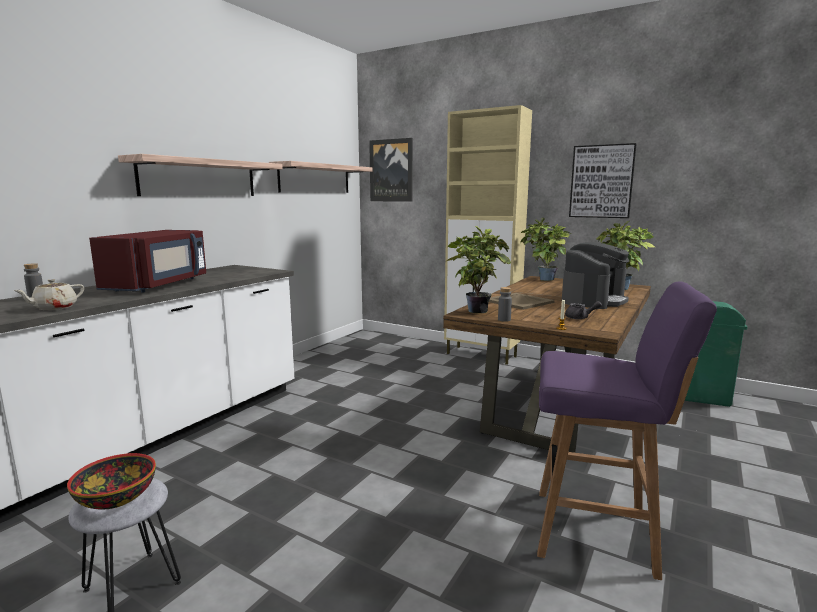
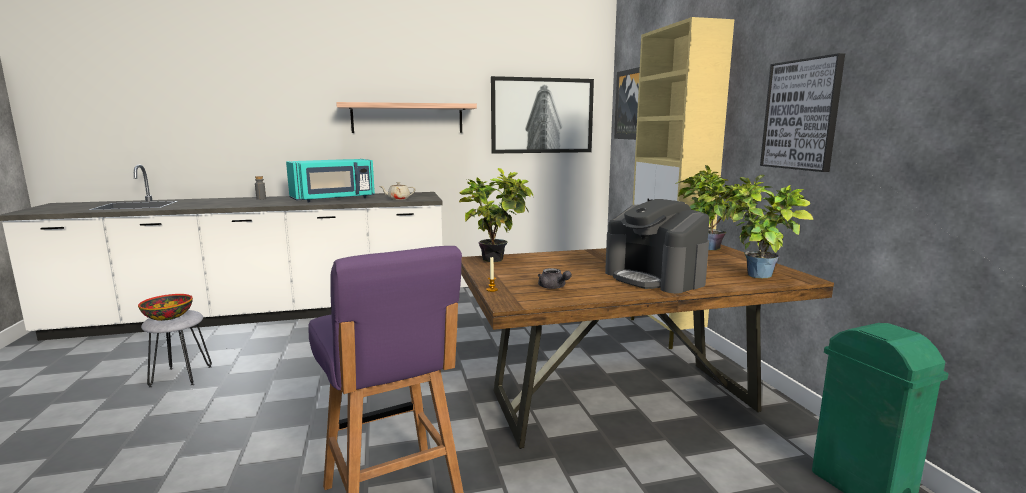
camera: 45 degrees right, 0 degrees up
(54, 308) = (245, 204): beige teapot -> beige teapot (398, 199)
(159, 285) = (334, 199): red microwave -> turquoise microwave
(315, 179) = (542, 115): shelf -> picture
(504, 320) = (482, 271): grey bottle -> none
(519, 301) = (570, 261): beige tray -> none
(593, 300) = (655, 278): coffee machine -> coffee machine turned 60 degrees clockwise

